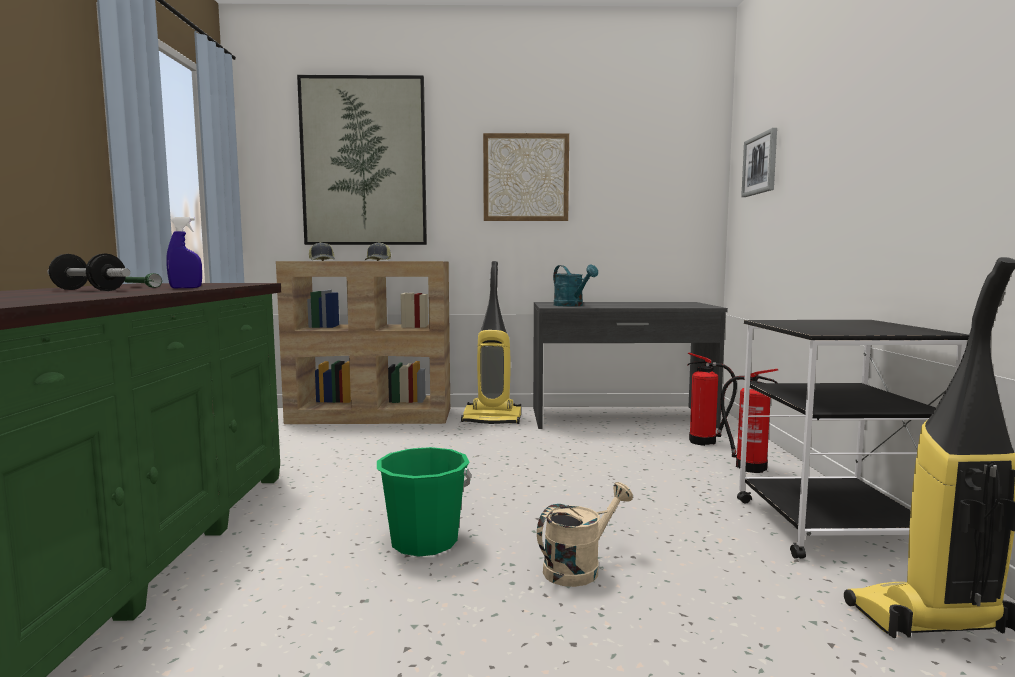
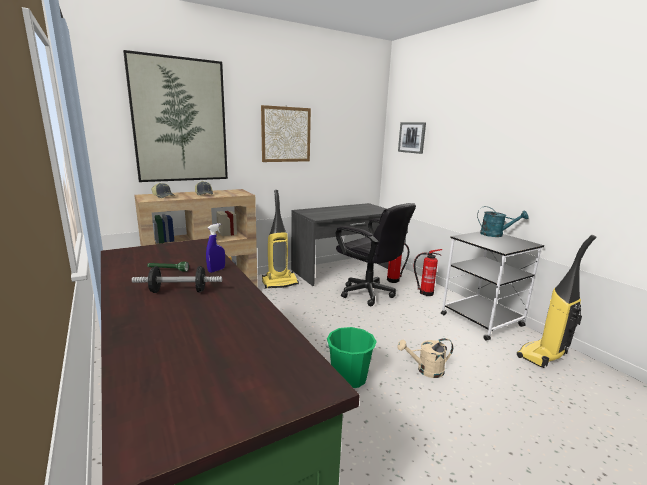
camera: 30 degrees left, 10 degrees up
(572, 305) = (325, 215): turquoise watering can -> turquoise watering can (496, 235)
(579, 567) = (425, 370): beige watering can -> beige watering can turned 120 degrees counterclockwise
(625, 453) = (370, 295): none -> black office chair

